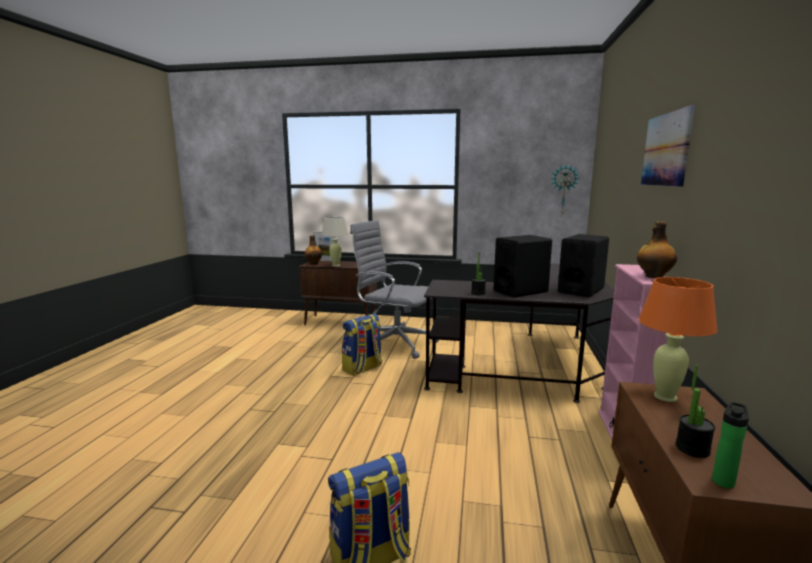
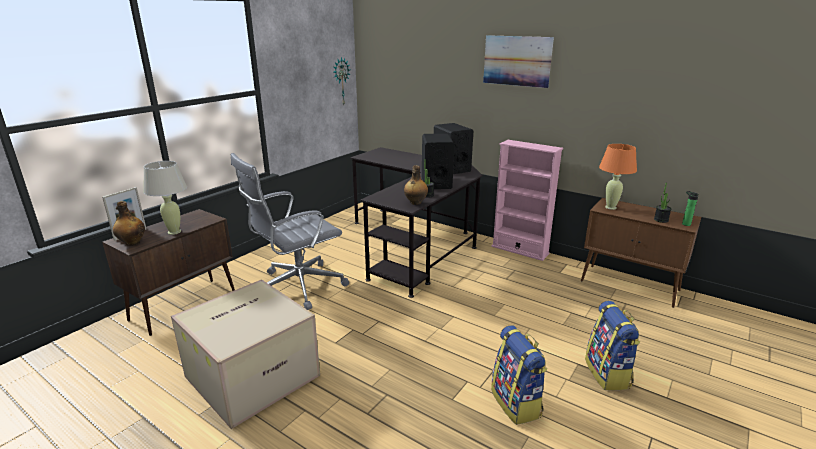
camera: 65 degrees left, 10 degrees up
(279, 360) = (253, 374): none -> cardboard box
(362, 369) = (339, 319): backpack -> backpack (517, 403)
(653, 276) = (542, 146): bottle -> bottle (415, 203)

